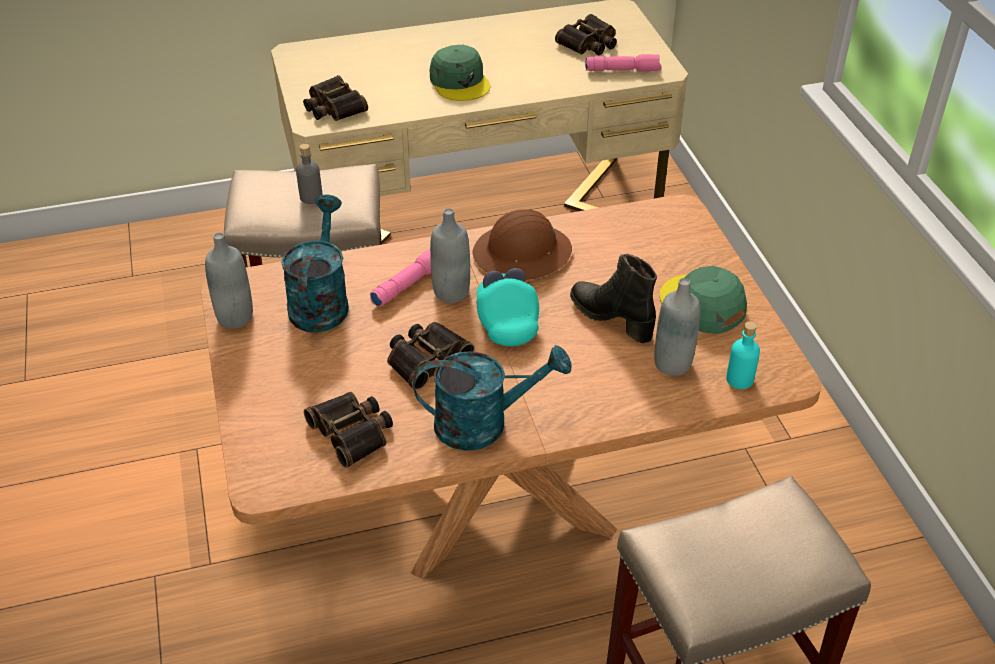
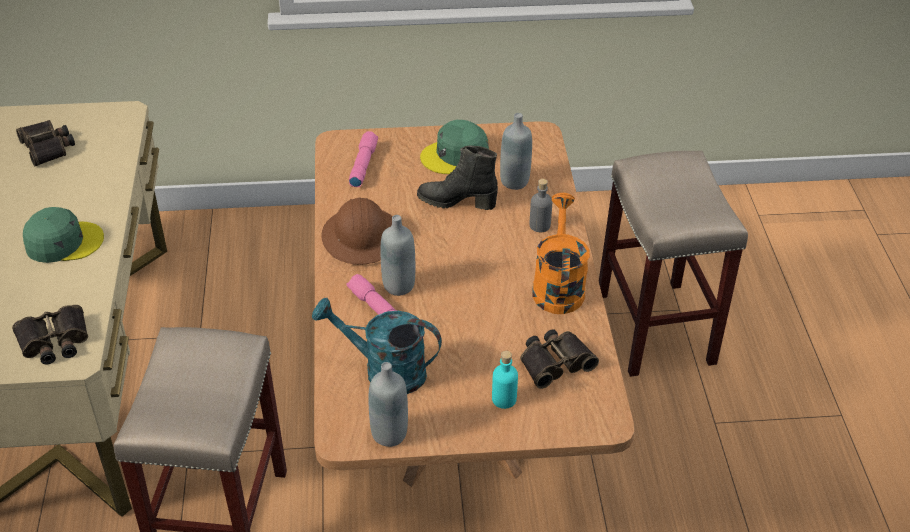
camera: 80 degrees left, 0 degrees up
(311, 197) = (203, 376): grey bottle -> grey bottle (539, 225)
(426, 358) = (477, 310): binoculars -> none
(484, 423) = (557, 285): turquoise watering can -> orange watering can
(506, 320) = (444, 258): turquoise cap -> none
(612, 318) = (457, 201): black boot -> black boot turned 45 degrees clockwise
(623, 70) = (109, 135): pink flashlight -> pink flashlight (362, 165)
(739, 379) = (537, 154): turquoise bottle -> turquoise bottle (504, 399)

